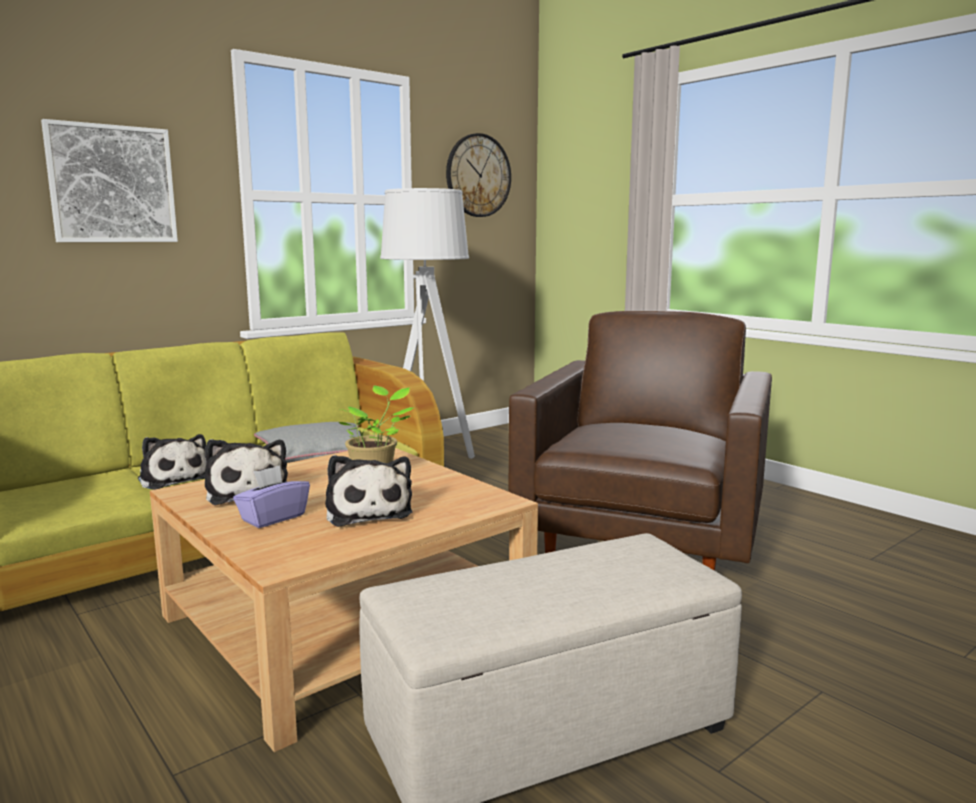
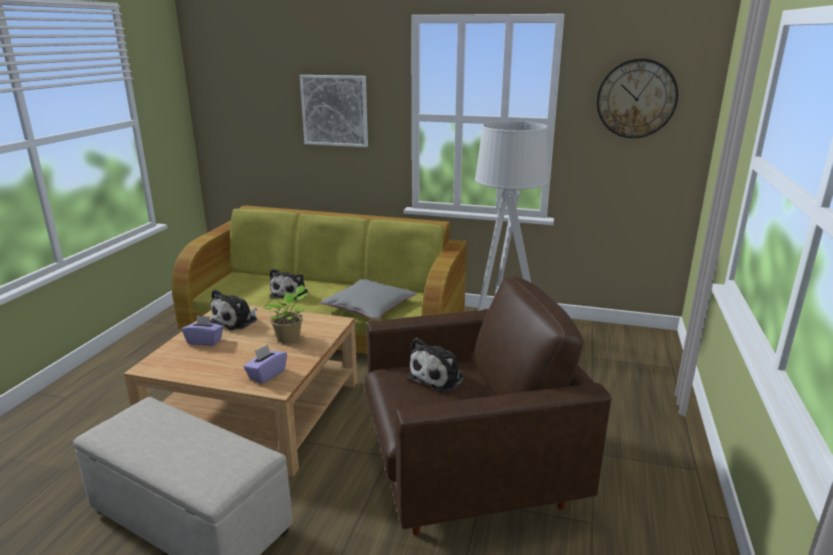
camera: 55 degrees right, 10 degrees up
(368, 511) = (231, 359): plush toy -> plush toy (438, 377)
(454, 501) = (266, 374): none -> purple tissue box

